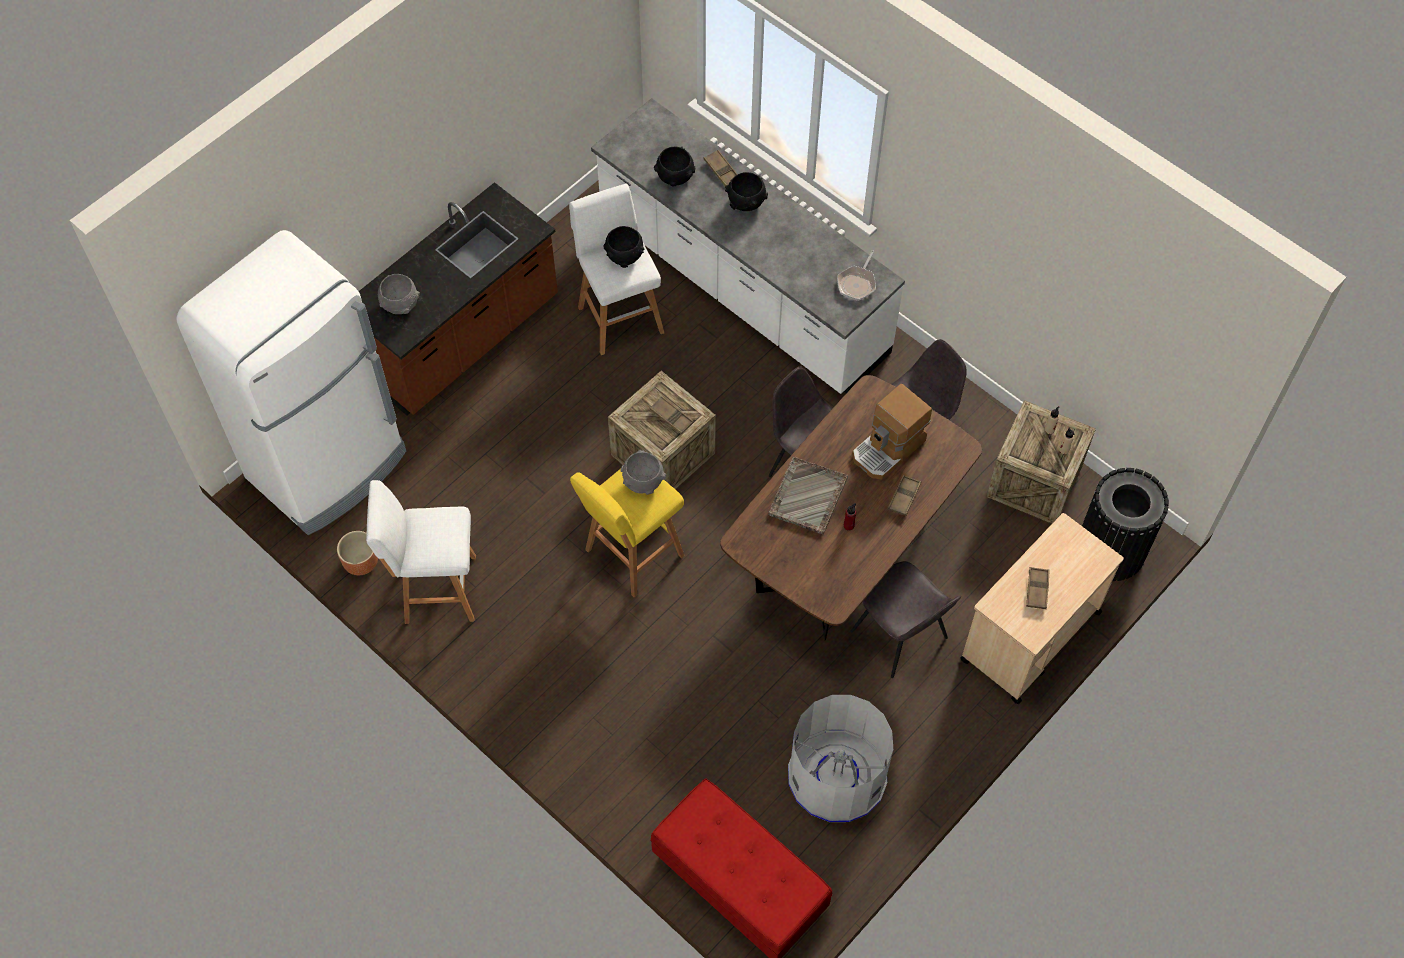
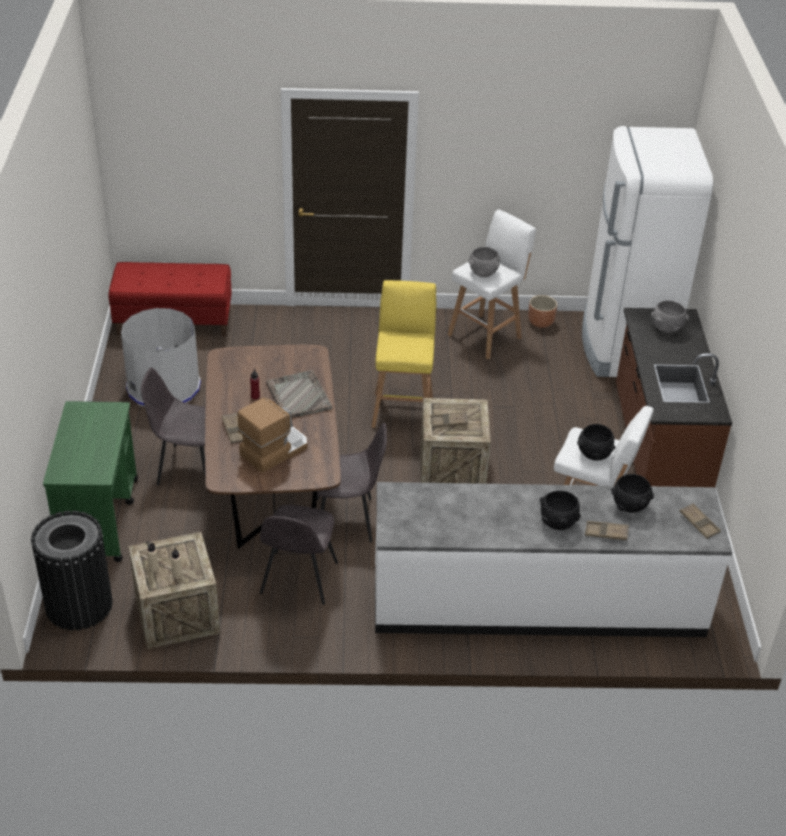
camera: 135 degrees right, 20 degrees down
(643, 482) = (409, 350): grey bowl -> grey bowl (483, 273)
(857, 283) = (409, 521): frying pan -> none
(888, 449) = (274, 450): coffee machine -> coffee machine turned 45 degrees clockwise
(1029, 636) = (99, 518): beige cart -> green cart
(1037, 590) = (93, 432): brown tray -> brown tray (699, 523)

